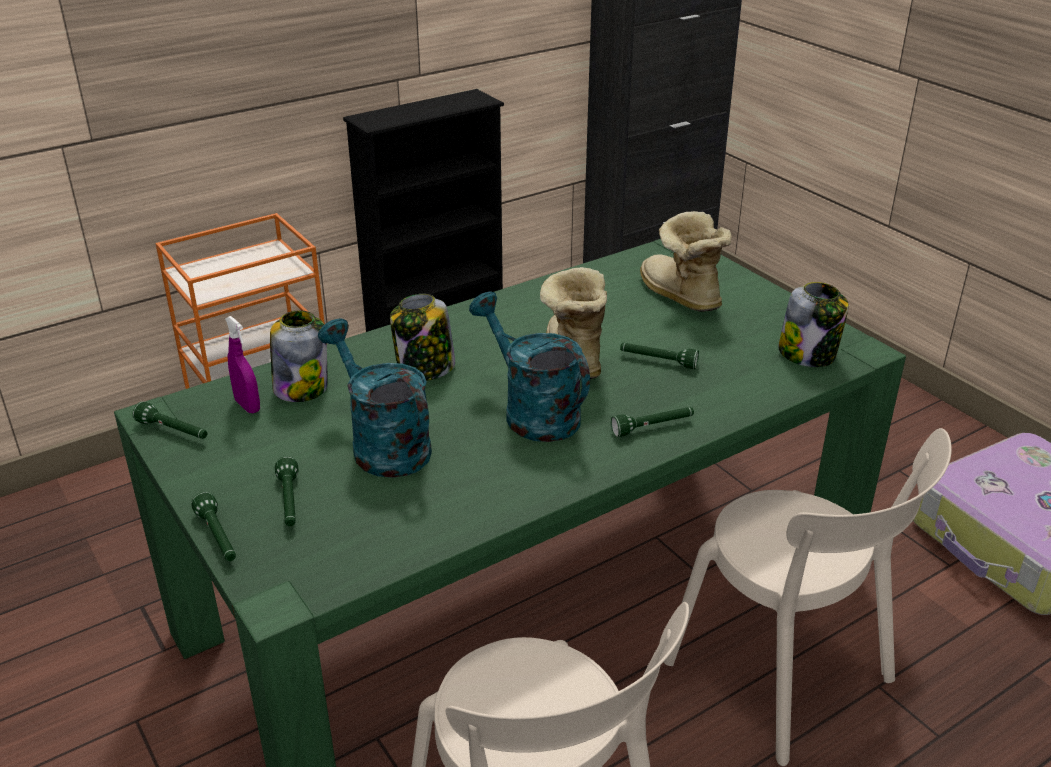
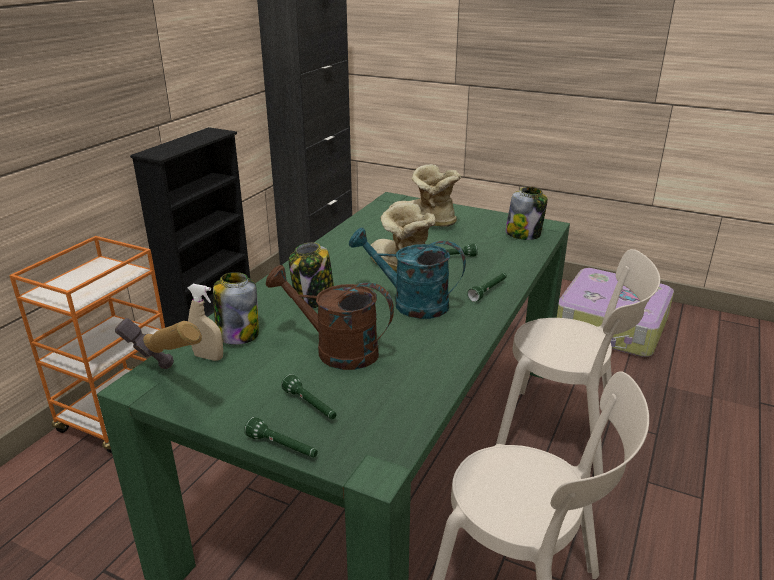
camera: 30 degrees left, 5 degrees down
(173, 431) = (166, 391): green flashlight -> hammer
(247, 406) = (208, 357): purple spray bottle -> beige spray bottle
(382, 445) = (336, 350): turquoise watering can -> brown watering can

